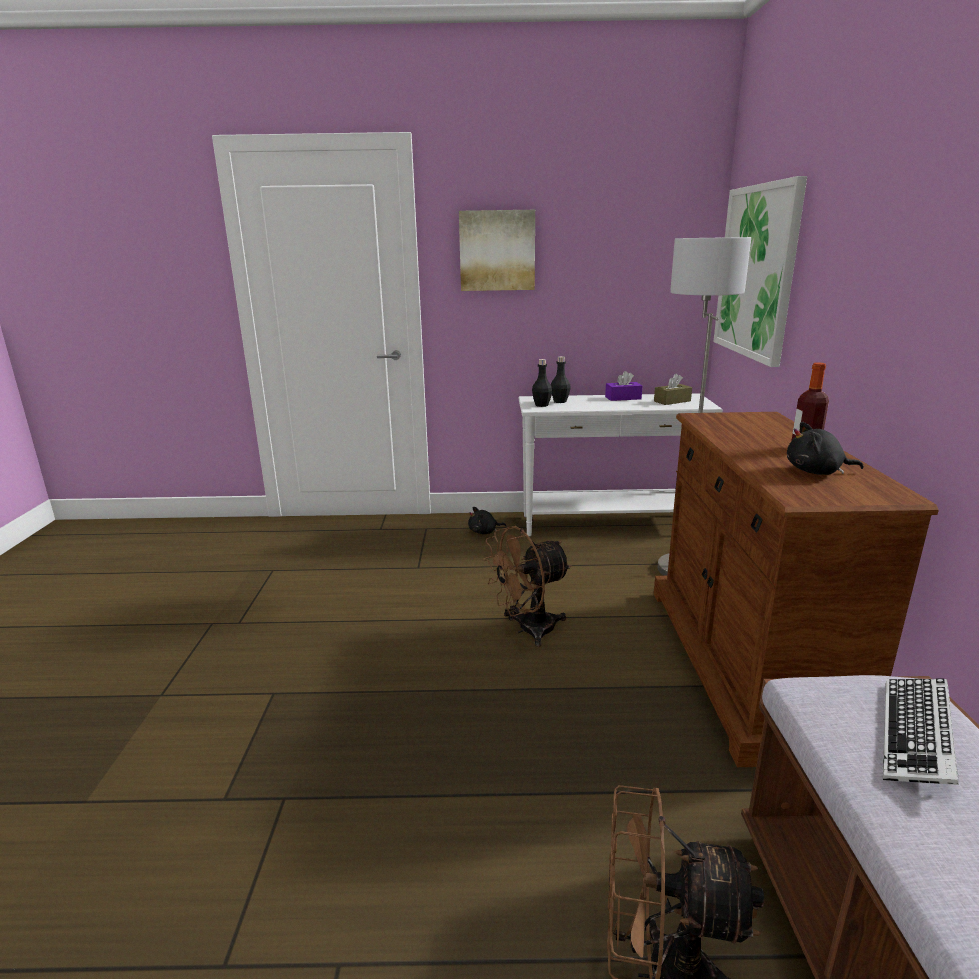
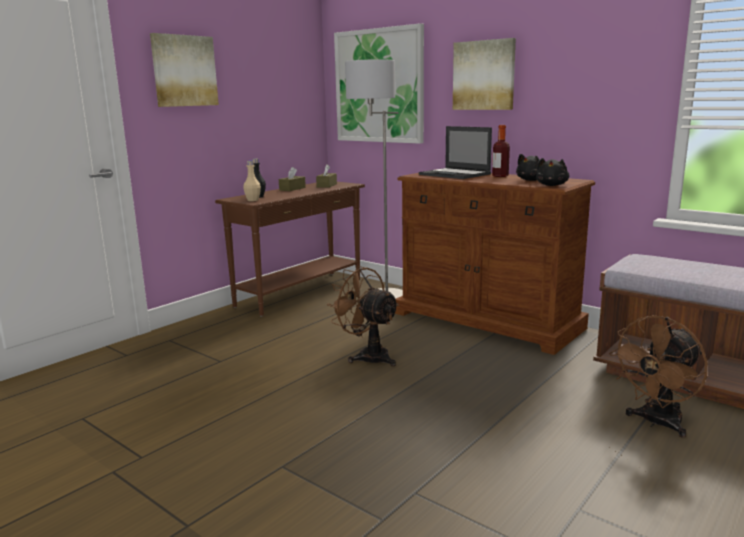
camera: 50 degrees left, 5 degrees down
(484, 532) = (224, 325): black plush toy -> black plush toy (552, 185)
(527, 630) = (367, 356): brown fan -> brown fan turned 120 degrees clockwise
(541, 405) = (253, 200): black bottle -> beige bottle
(609, 524) = (300, 292): white console table -> brown console table
(623, 398) = (292, 189): purple tissue box -> brown tissue box
(755, 428) = (455, 174): none -> laptop
(852, 269) = (484, 75): none -> picture
(916, 737) = (671, 263): keyboard -> none

